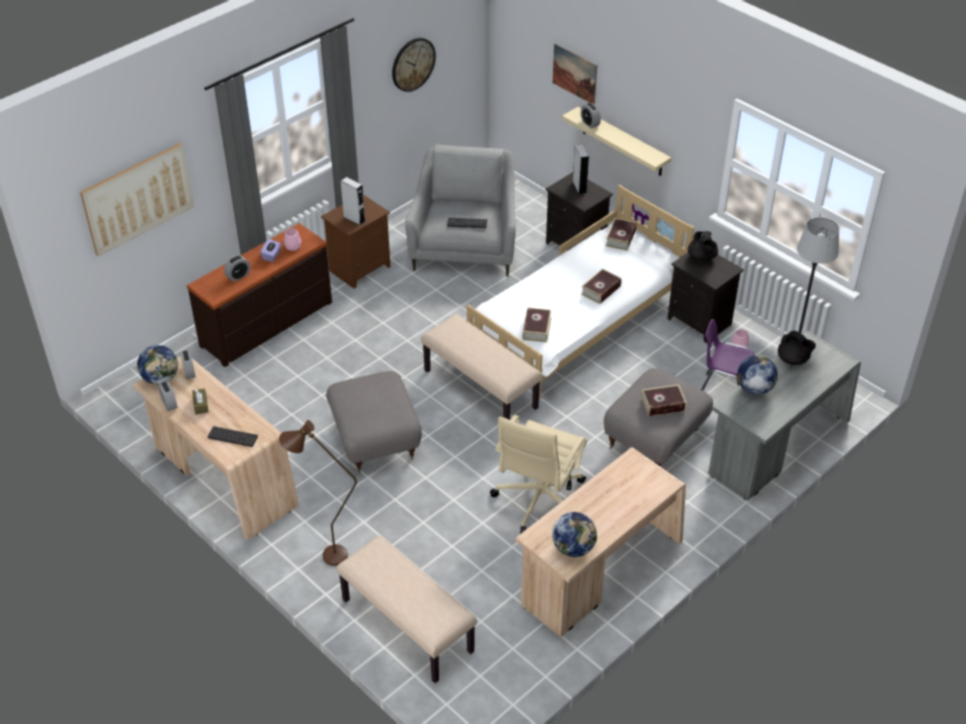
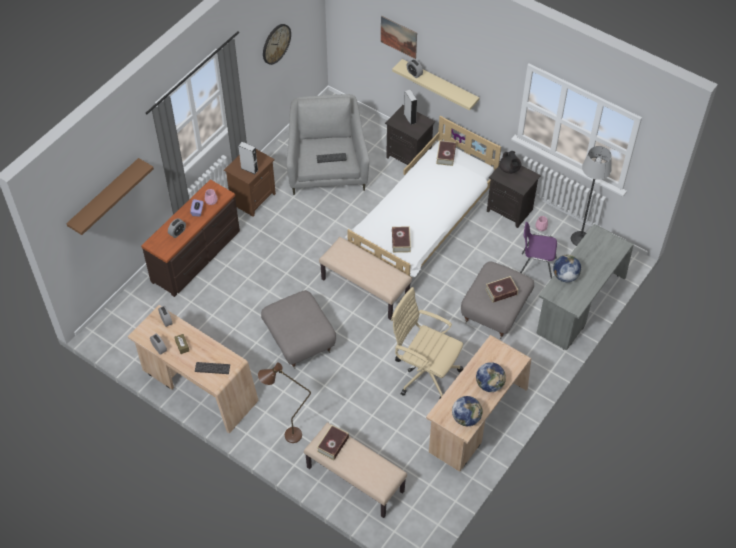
camera: 10 degrees left, 10 degrees up
(138, 198) = (105, 197): picture -> brown shelf
(161, 378) = (147, 328): globe -> globe (489, 384)
(539, 502) = (425, 372): beige office chair -> beige office chair turned 105 degrees clockwise
(601, 290) = (440, 203): book -> book (333, 444)
(793, 360) = (587, 249): black teapot -> none

